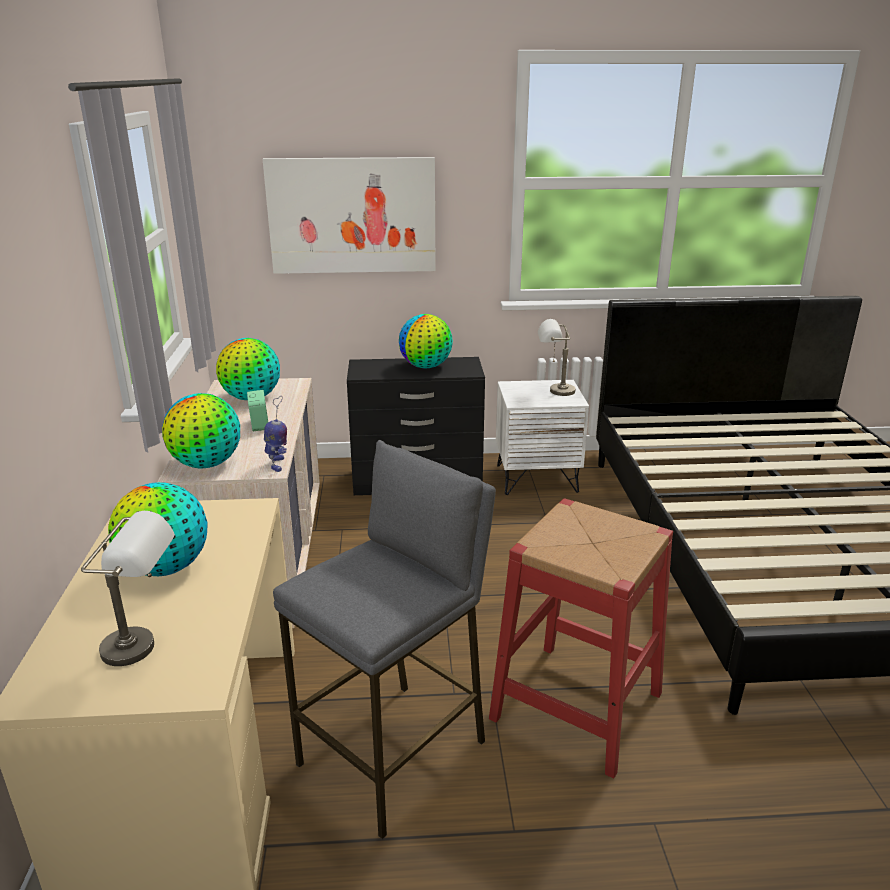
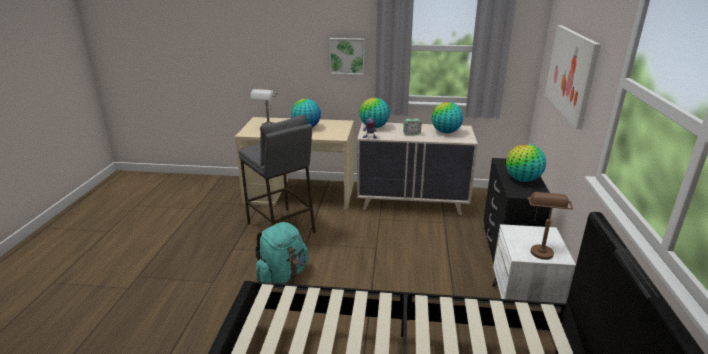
camera: 100 degrees right, 0 degrees up
(62, 340) = (347, 56): none -> picture
(553, 391) = (539, 248): grey table lamp -> brown table lamp
(576, 705) = (282, 275): red stool -> turquoise backpack

